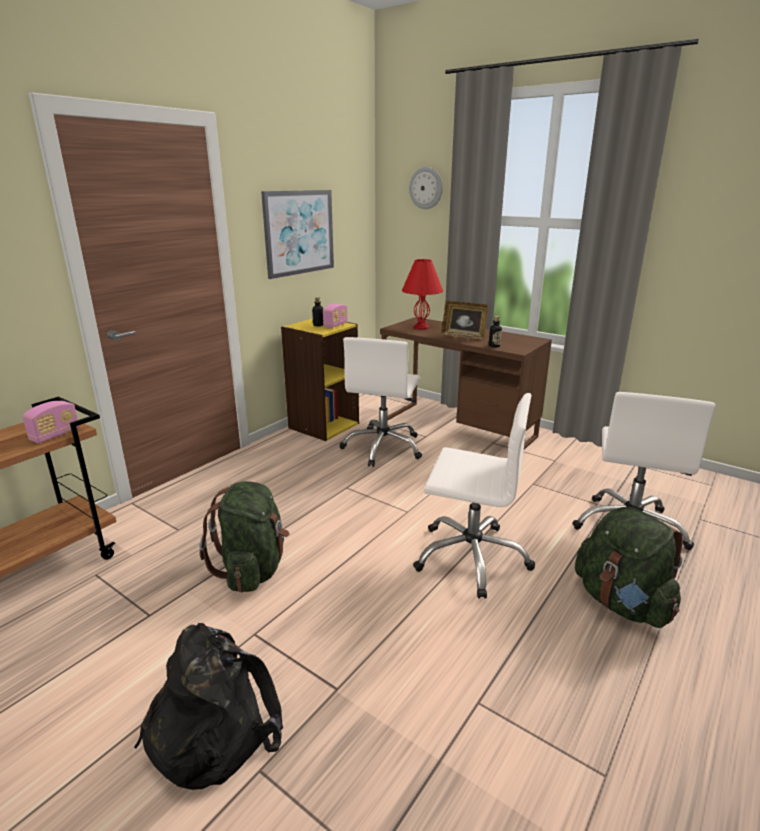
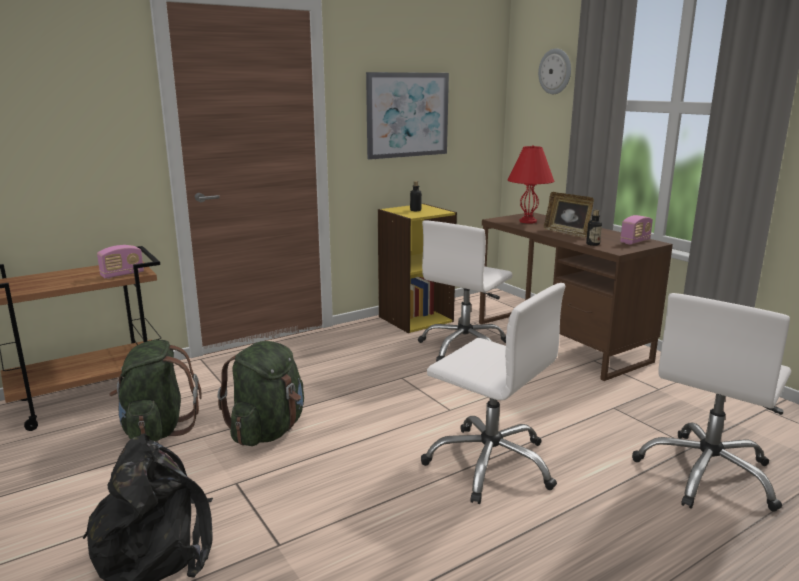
camera: 20 degrees right, 5 degrees down
(335, 325) = (432, 211): radio -> radio (635, 242)
(622, 603) = (639, 545): green backpack -> green backpack (157, 429)

